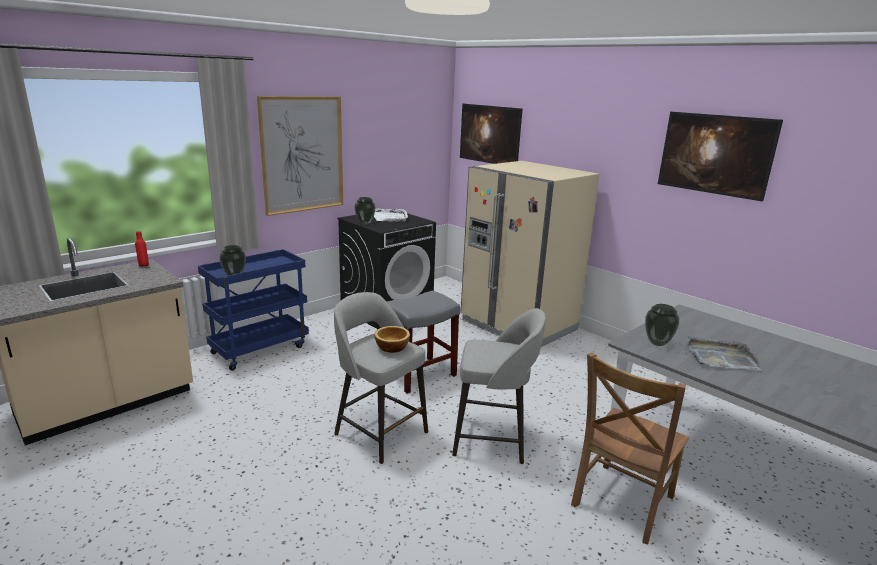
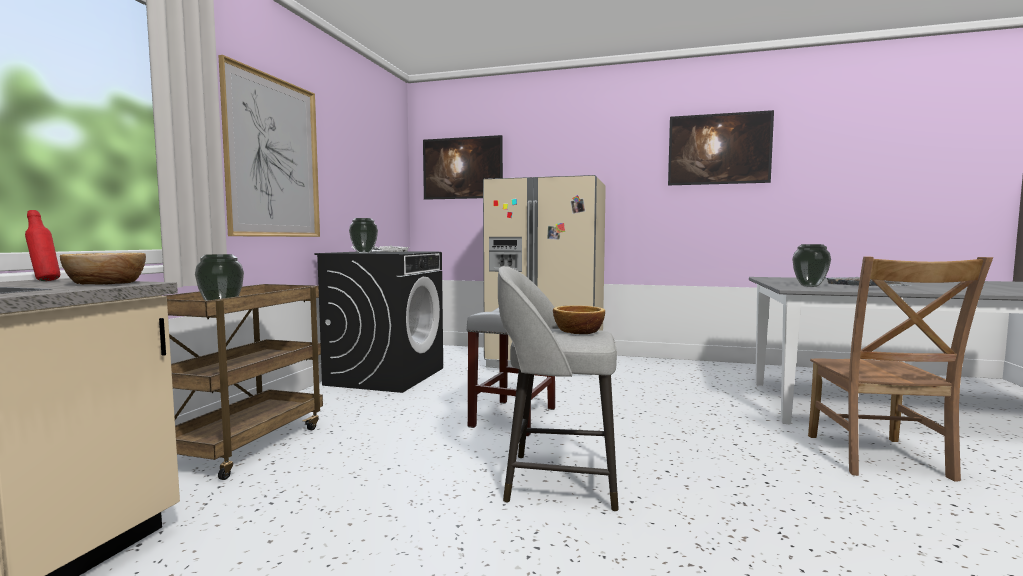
camera: 30 degrees left, 15 degrees down
(157, 278) = (108, 283): none -> bowl
(260, 349) = (246, 445): blue cart -> brown cart
(492, 439) = (685, 447): grey stool -> none

